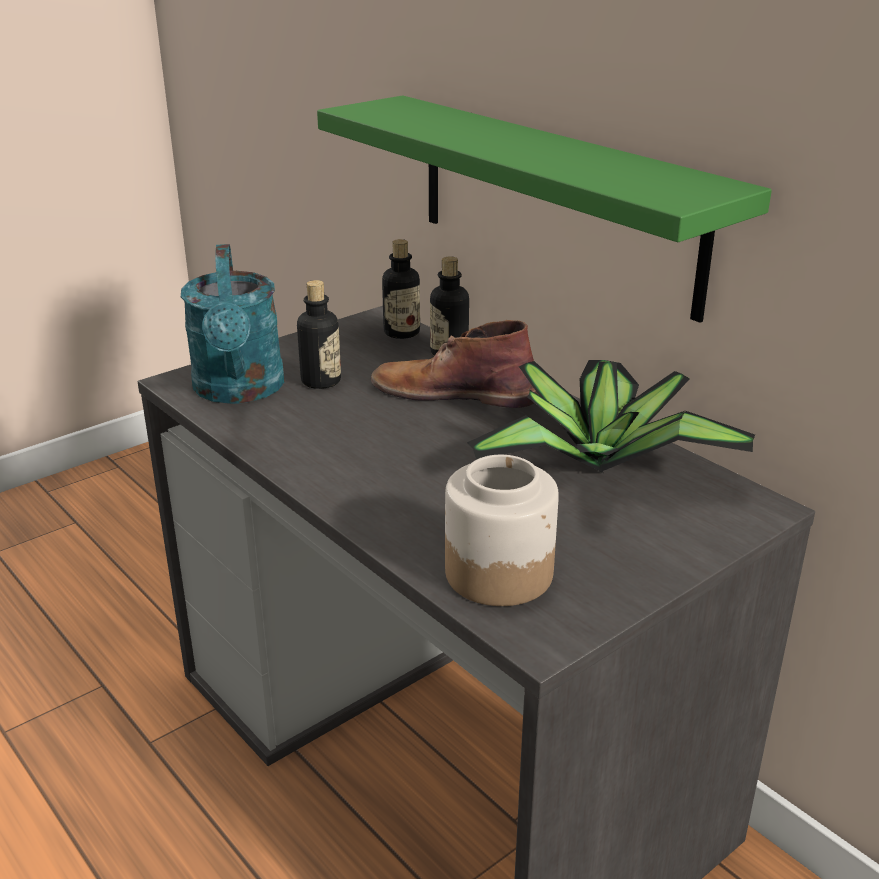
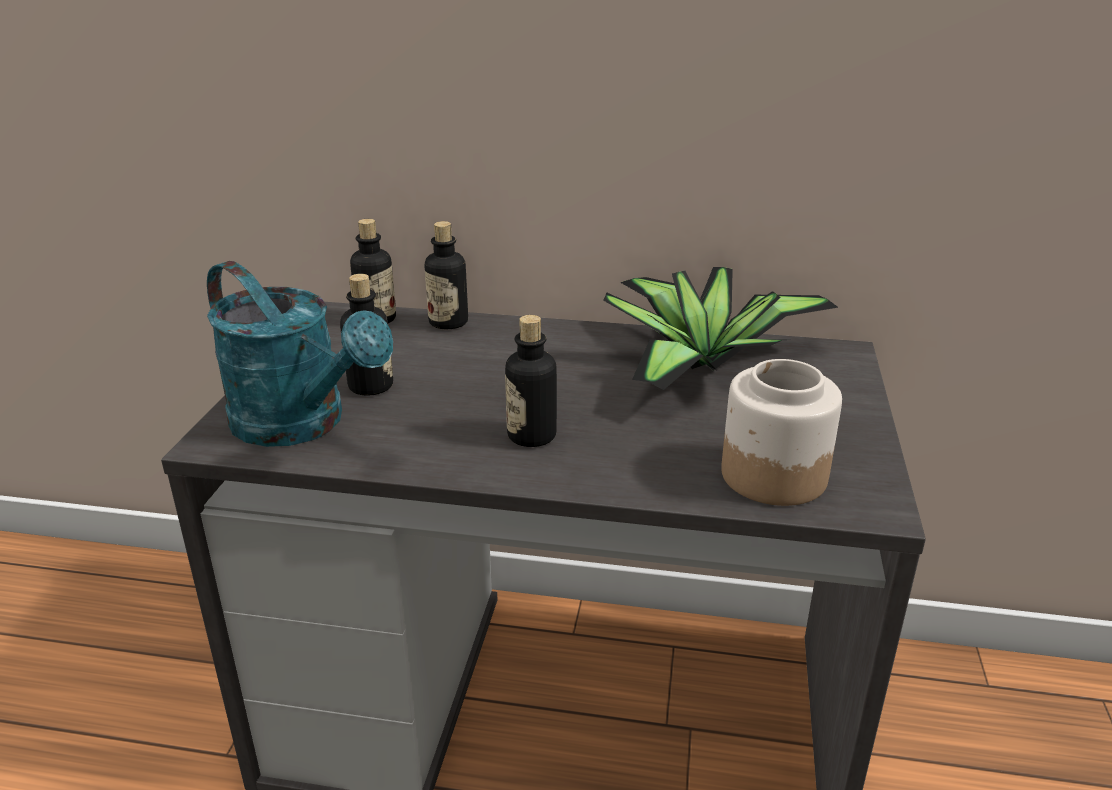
camera: 40 degrees left, 0 degrees up
(369, 461) = (531, 435): none -> bottle
(452, 392) = (504, 352): brown boot -> none
(554, 201) = (548, 141): green shelf -> none

